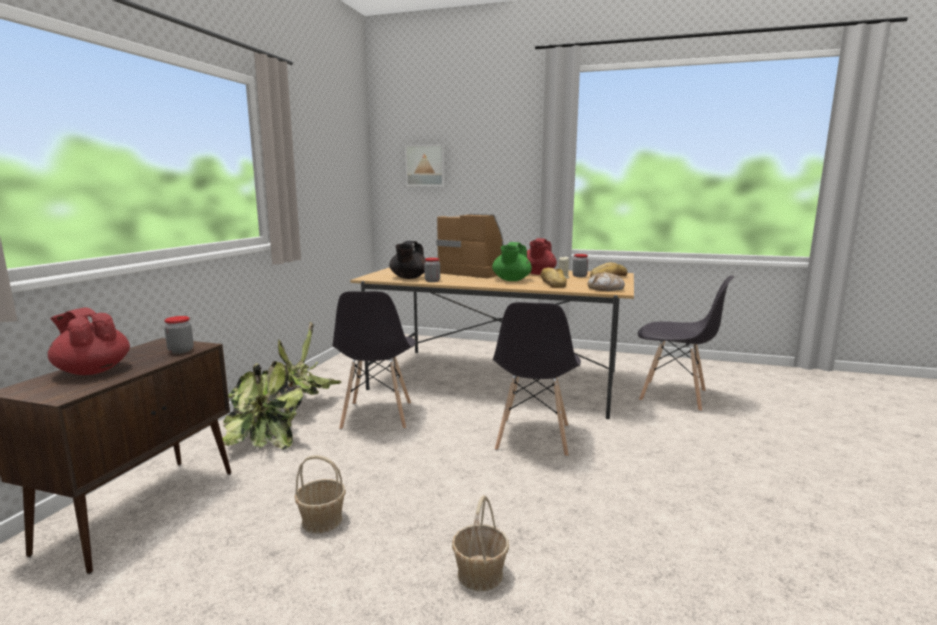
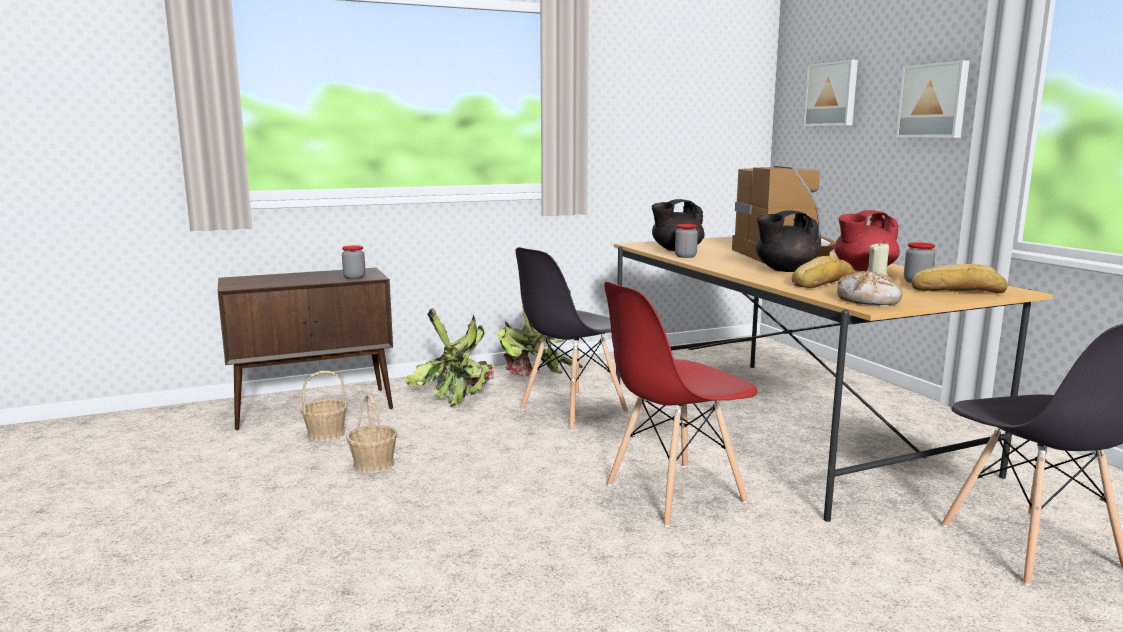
camera: 50 degrees right, 0 degrees up
(93, 370) = (284, 277): red teapot -> none
(479, 574) = (377, 556): basket -> basket (326, 434)
(505, 172) = (934, 101): none -> picture
(511, 280) = (784, 270): green teapot -> black teapot
(533, 438) = (673, 494): grey chair -> red chair

